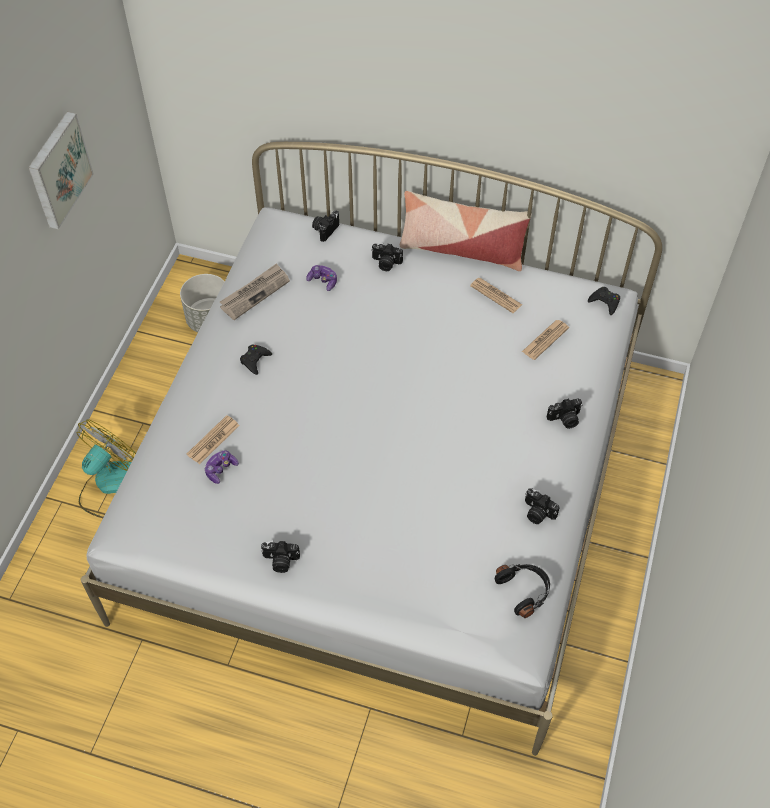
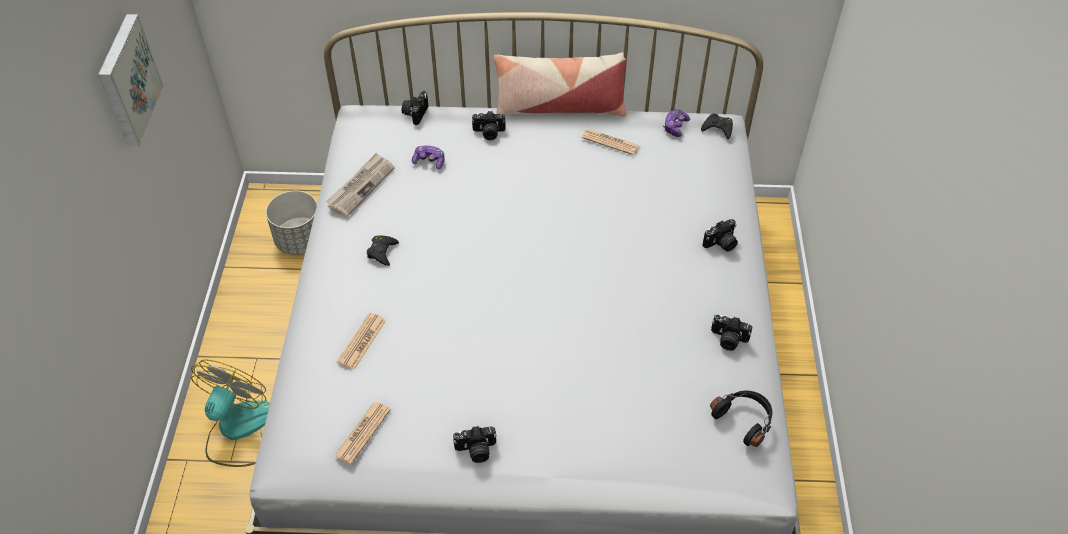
camera: 15 degrees left, 5 degrees down
(220, 469) = (379, 370): game controller -> game controller (675, 127)
(545, 340) = (674, 173): newspaper -> newspaper (363, 433)

